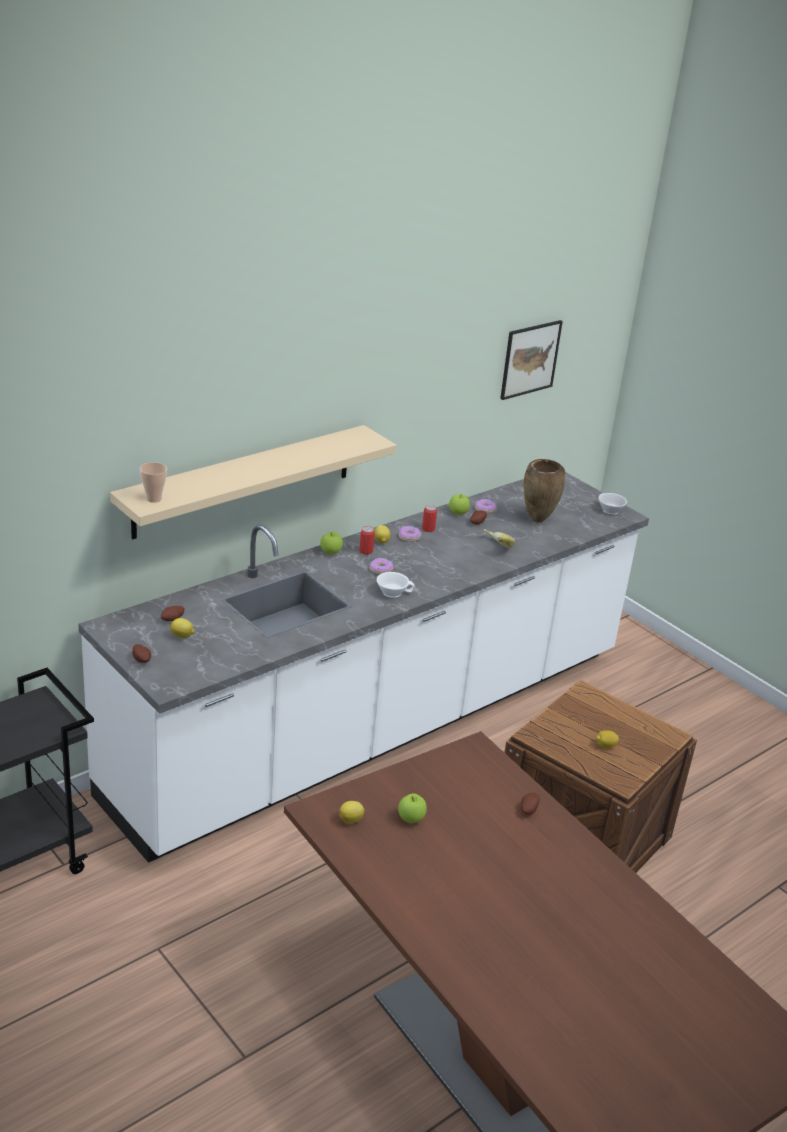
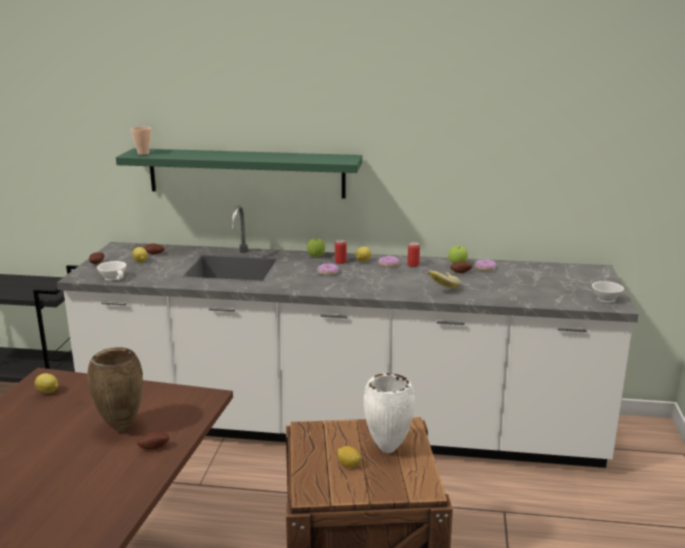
camera: 50 degrees right, 10 degrees down
(244, 481) = (246, 173): beige shelf -> green shelf
(393, 591) = (308, 284): white cup -> white cup (114, 277)
(411, 819) = (77, 410): apple -> none
(530, 359) = (565, 137): picture -> none
(537, 520) = (517, 285): brown vase -> brown vase (120, 428)
(607, 720) = (387, 450): none -> white vase

